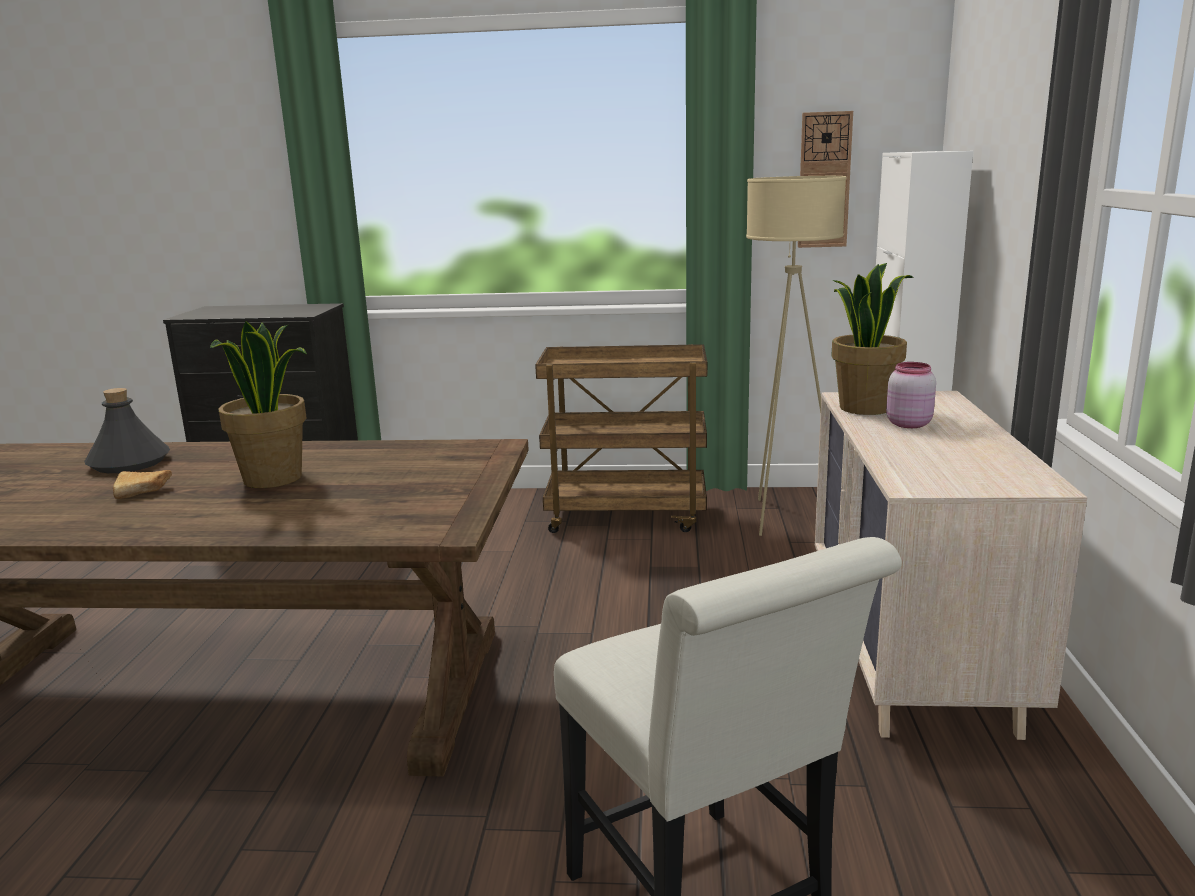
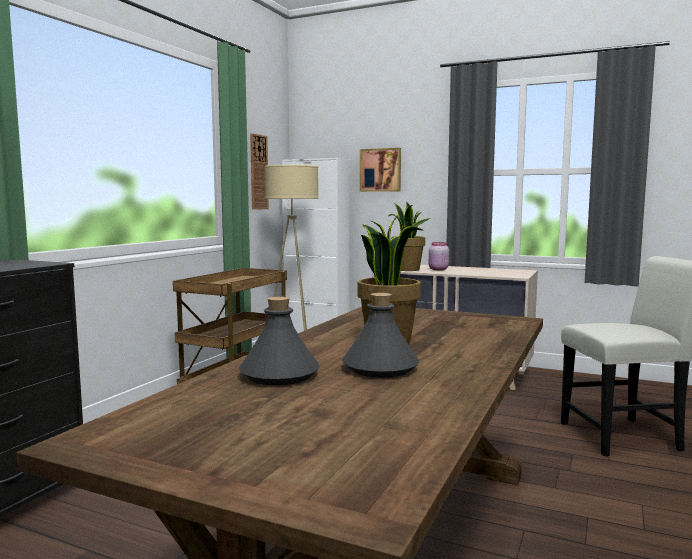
camera: 70 degrees left, 10 degrees down
(144, 491) = (380, 368): bread -> grey bottle
(1005, 177) = (381, 170): none -> picture

